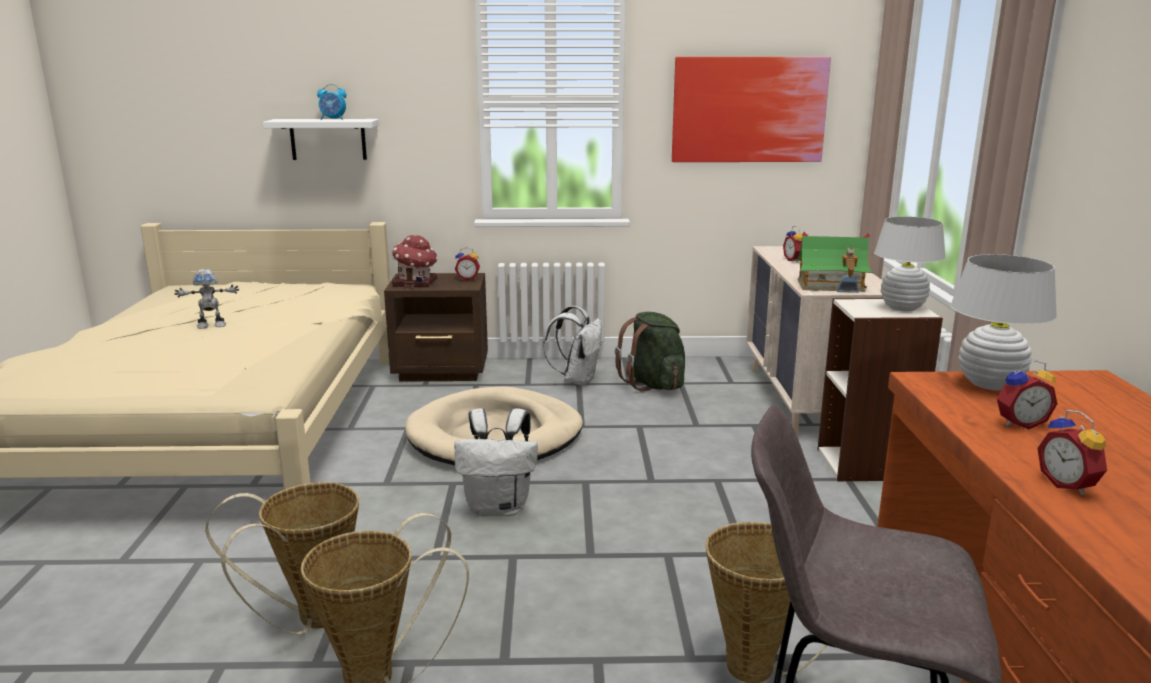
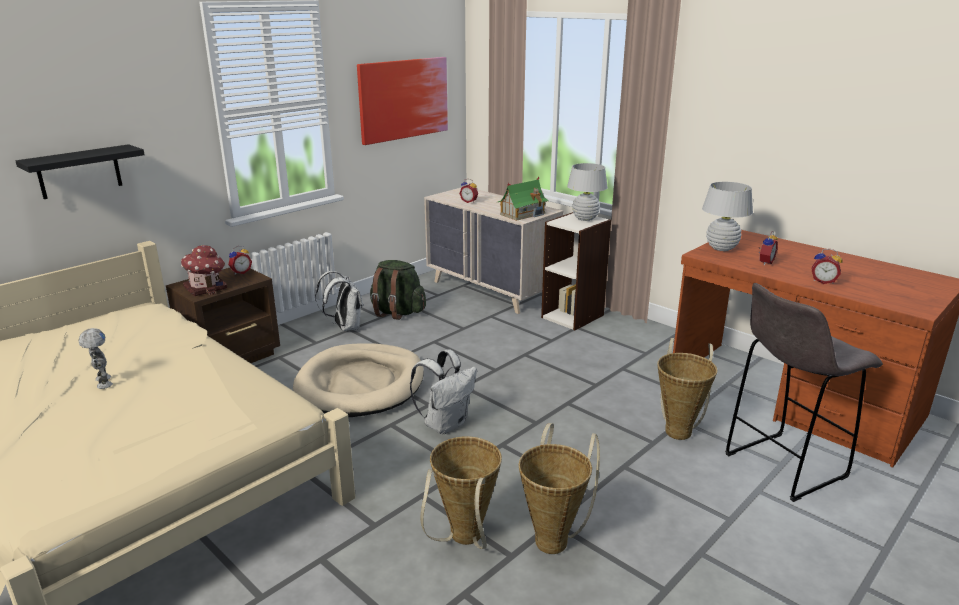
camera: 45 degrees left, 5 degrees up
(211, 325) = (102, 382): toy robot -> toy robot turned 60 degrees counterclockwise
(328, 139) = (79, 172): white shelf -> black shelf
(333, 119) = (90, 151): alarm clock -> none

